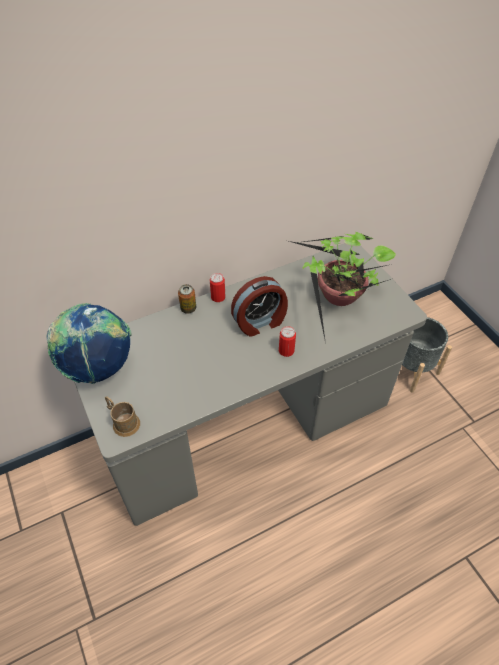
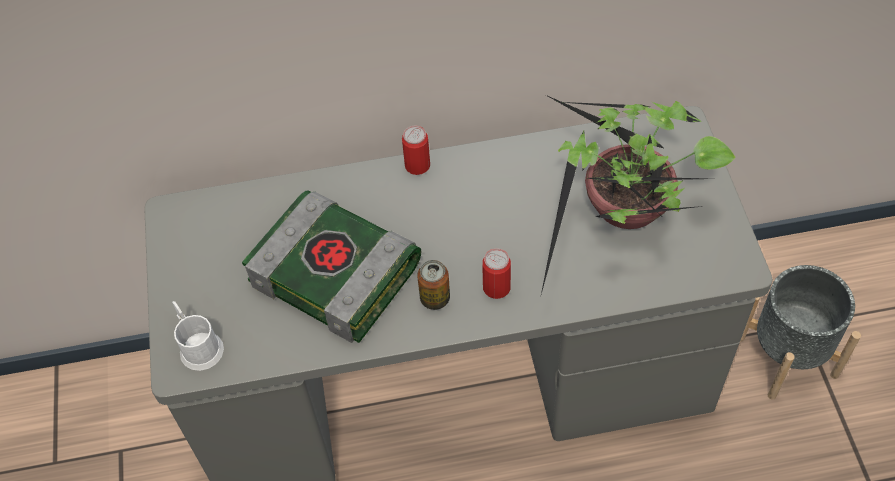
camera: 20 degrees right, 5 degrees up
(98, 367) = (189, 245): globe -> none
(123, 422) = (198, 346): brown mug -> white mug
(188, 308) = (361, 175): can -> can (435, 298)
(194, 363) = (338, 273): none -> book
(260, 322) = (471, 227): alarm clock -> none

